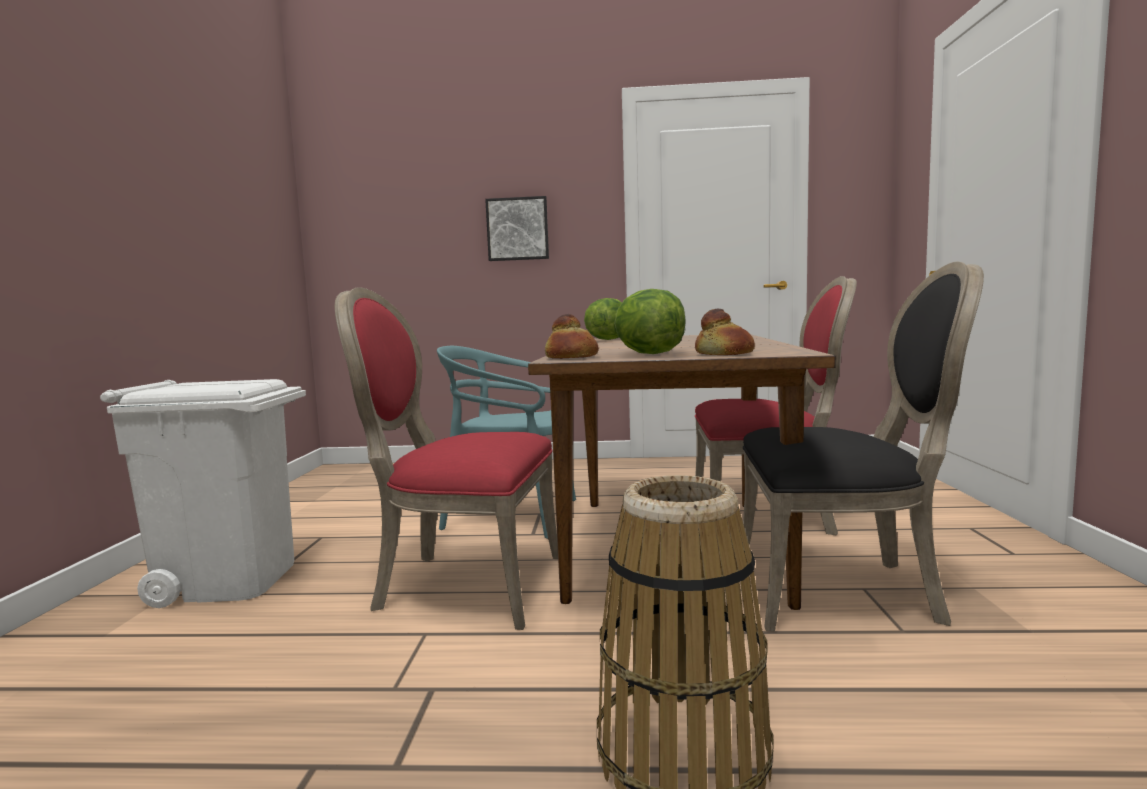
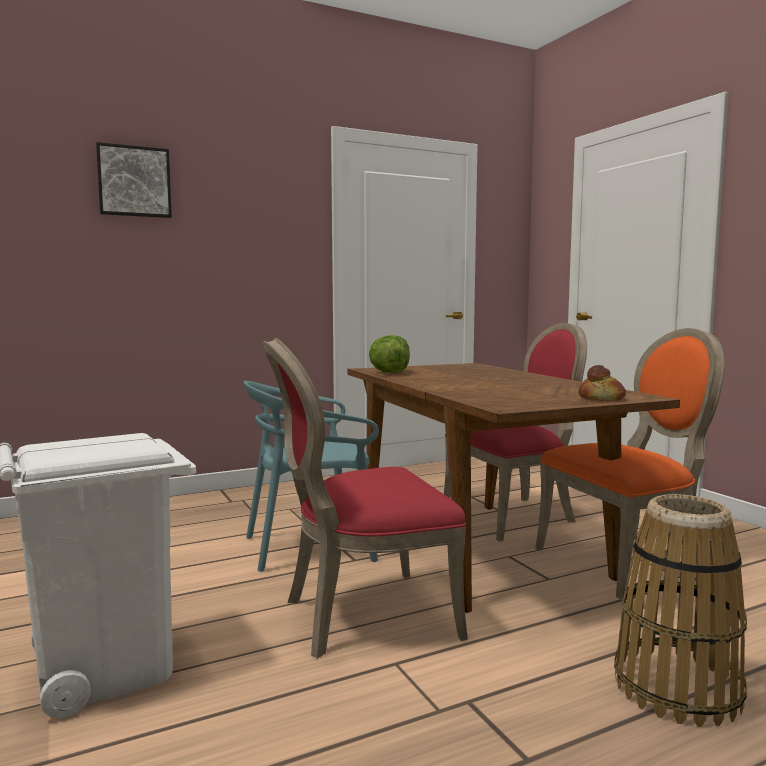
camera: 30 degrees left, 0 degrees up
(518, 229) = (231, 251): picture -> picture (134, 182)
(572, 357) = (499, 404): bread -> none
(648, 354) = (543, 399): lettuce -> none
(842, 590) = (626, 561): black chair -> orange chair

